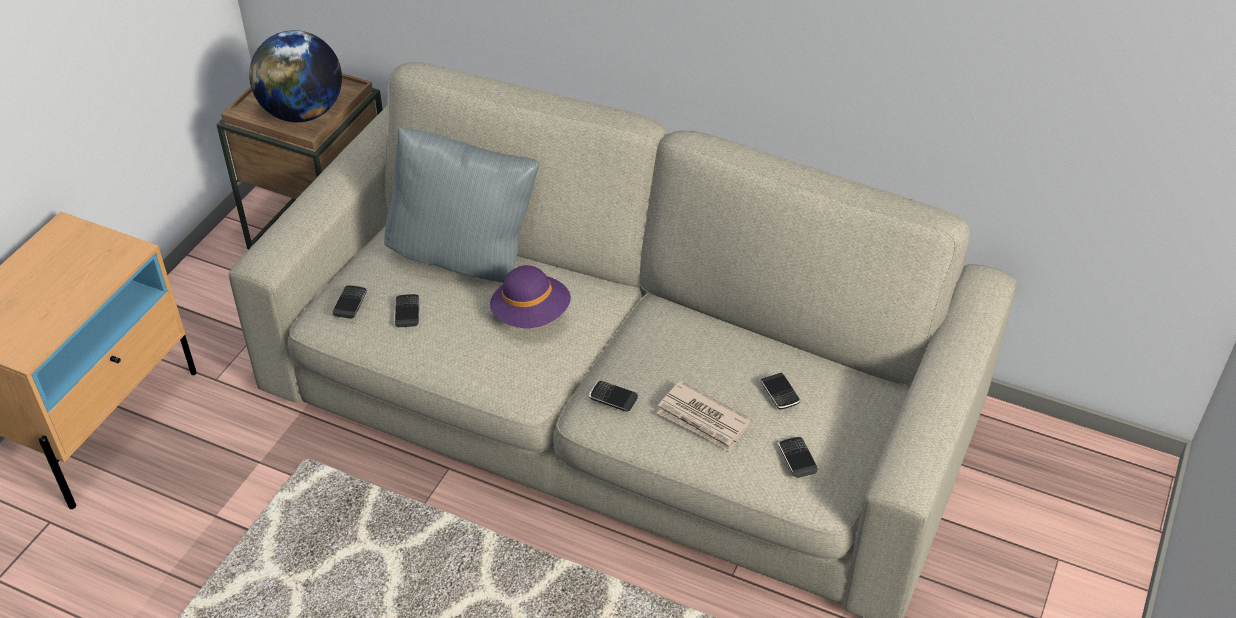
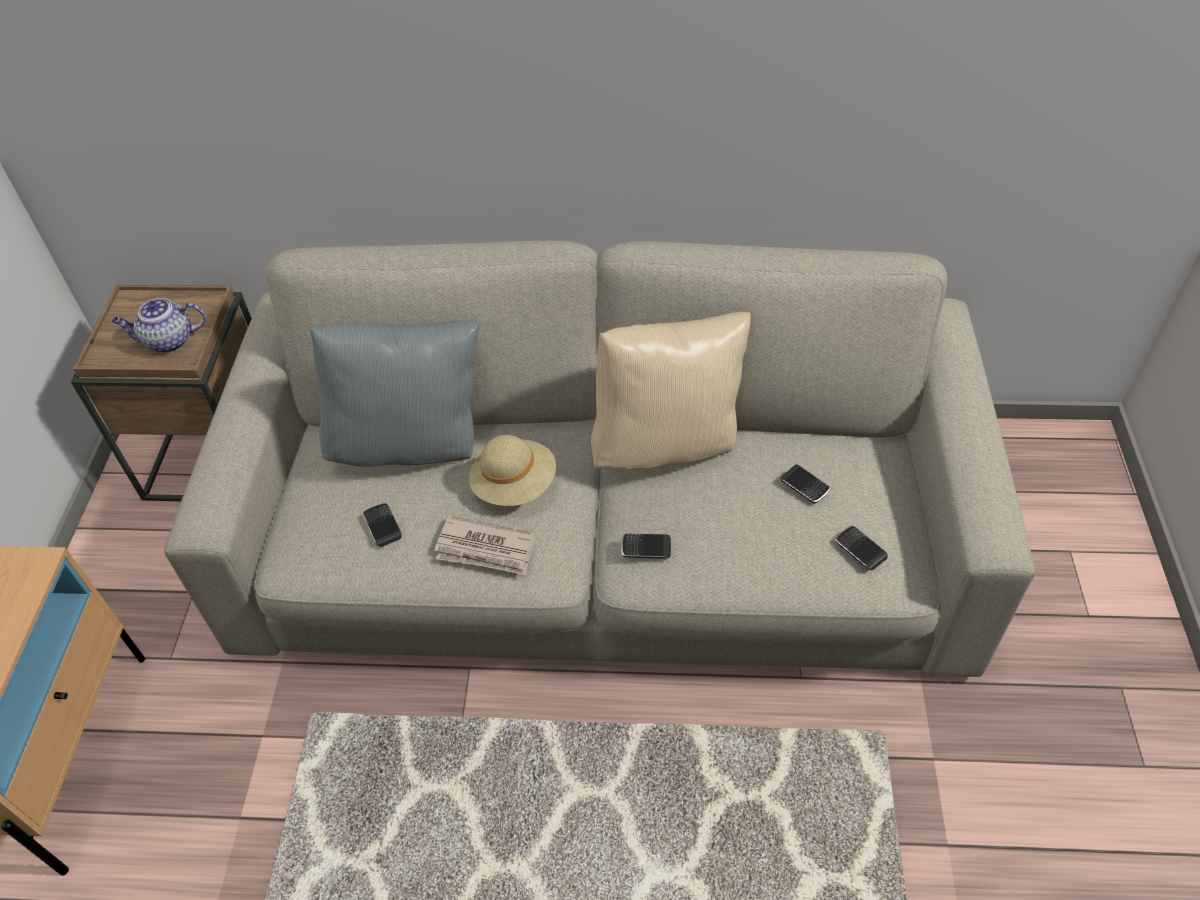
camera: 20 degrees left, 5 degrees up
(302, 113) = (168, 341): globe -> teapot
(350, 303) = (313, 537): phone -> none
(531, 315) = (514, 485): purple hat -> beige hat
(682, 324) = (667, 444): none -> beige pillow
(703, 419) = (749, 540): newspaper -> newspaper (486, 549)

